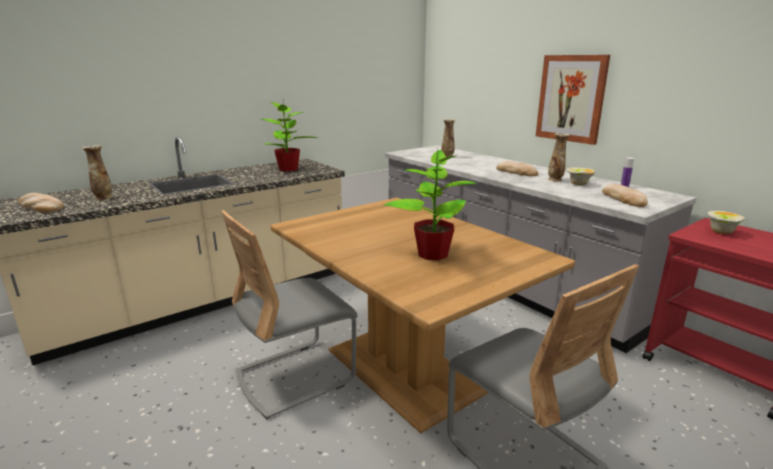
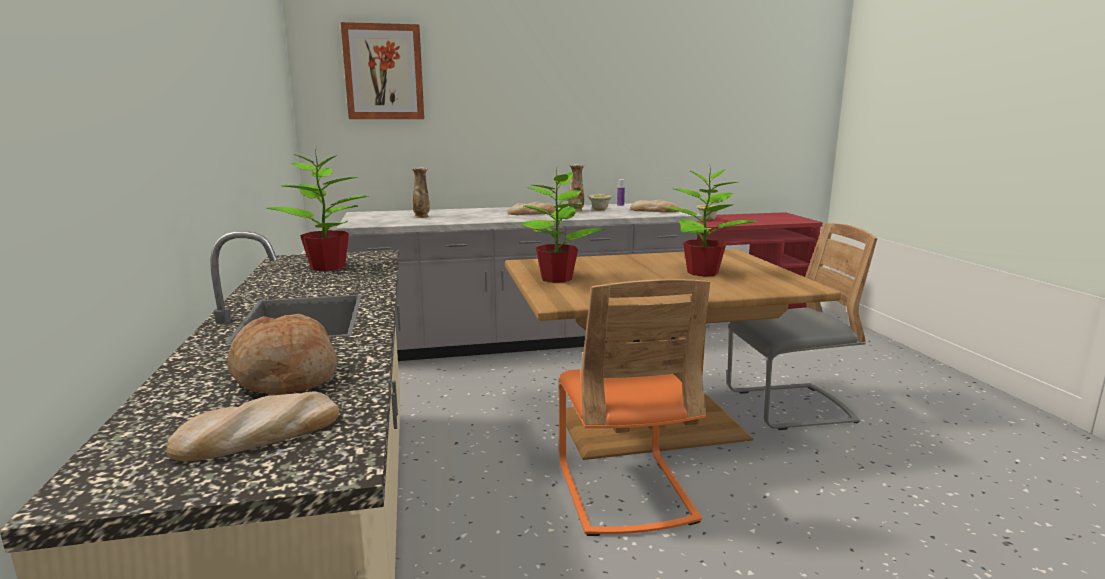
camera: 65 degrees left, 5 degrees down
(103, 197) = (285, 377): vase -> bread
(295, 376) = (624, 491): grey chair -> orange chair
(357, 215) = (557, 278): none -> potted plant
(571, 98) = (539, 132): picture -> picture (383, 72)

